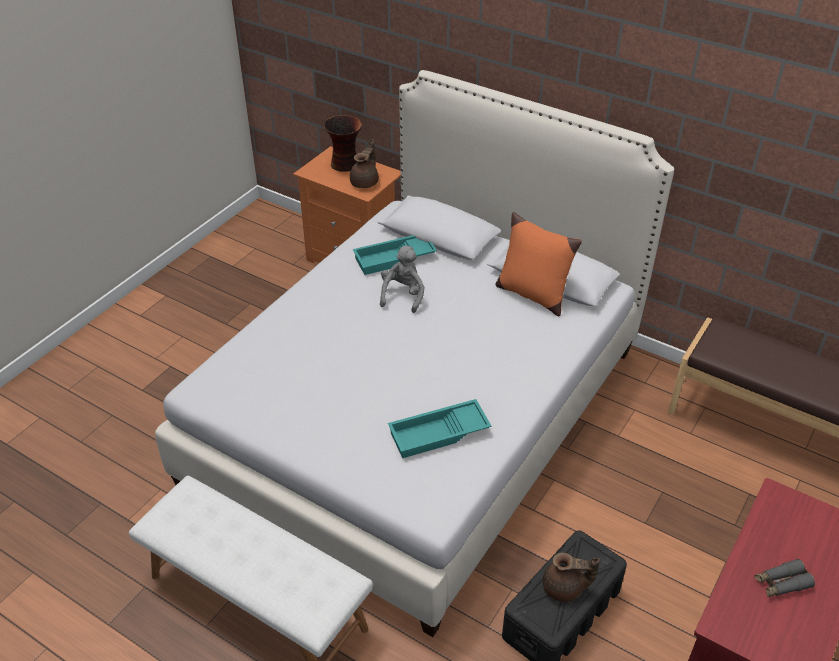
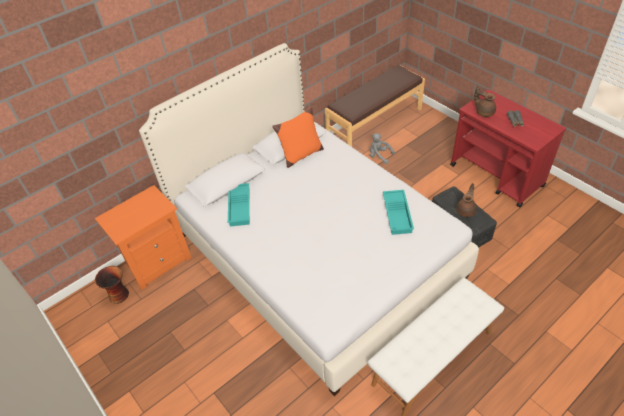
camera: 70 degrees left, 5 degrees up
(345, 164) = (124, 212): vase -> vase (119, 294)
(365, 182) = (153, 205): brown teapot -> brown teapot (484, 112)
(403, 295) = (277, 209): grey plush toy -> grey plush toy (379, 156)

